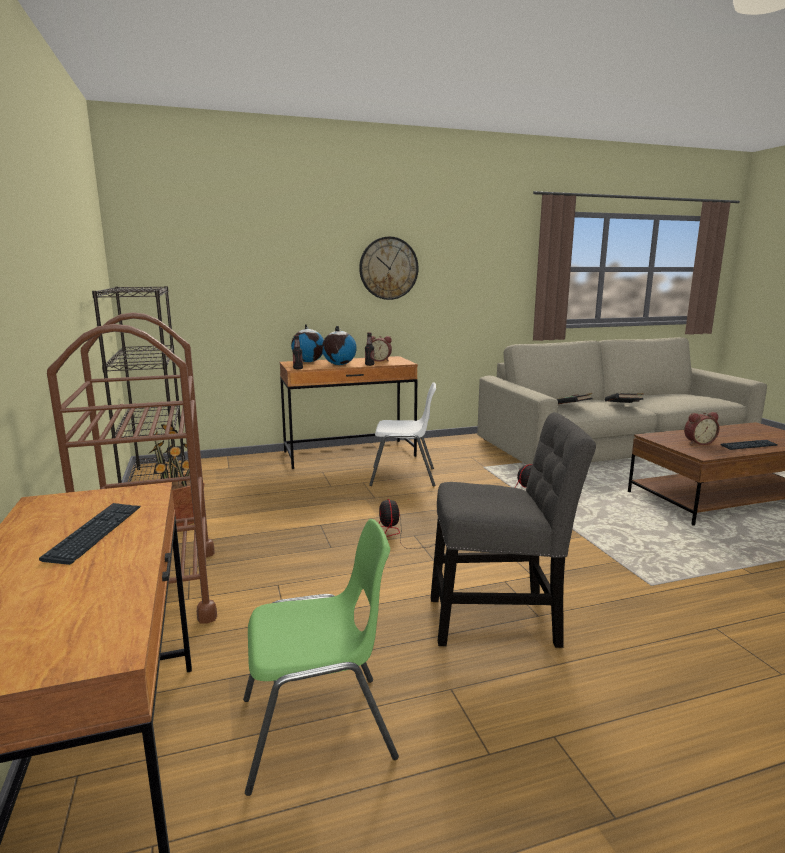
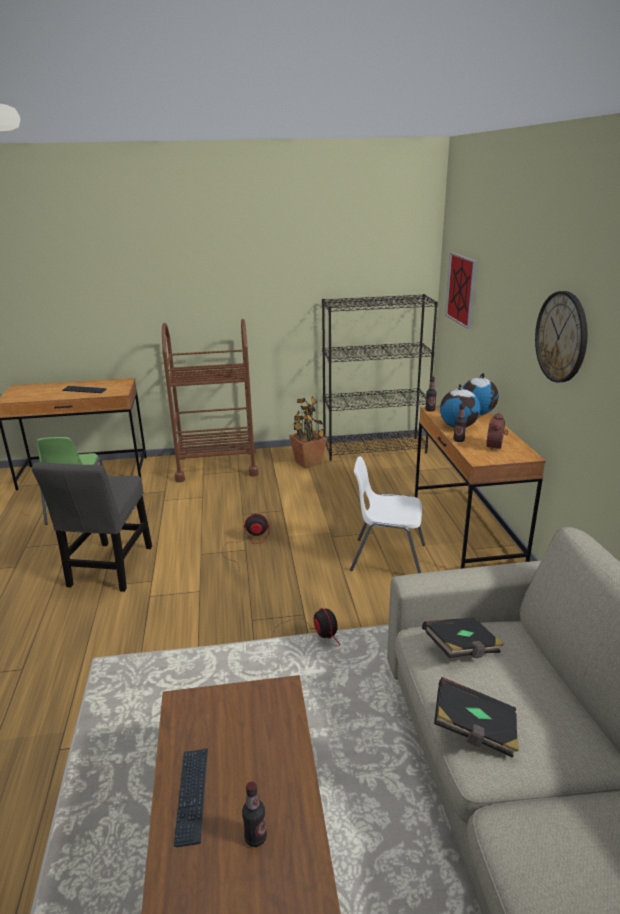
camera: 100 degrees right, 10 degrees up
(191, 269) = (461, 289): none -> picture
(404, 477) = (387, 557): white chair -> white chair turned 90 degrees clockwise
(698, 442) = (233, 731): alarm clock -> none
(742, 434) = (255, 837): none -> bottle

